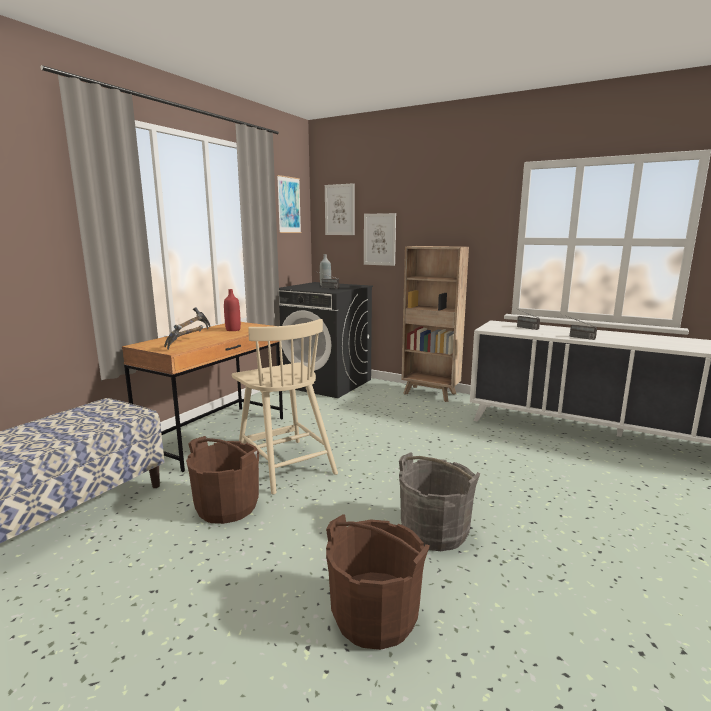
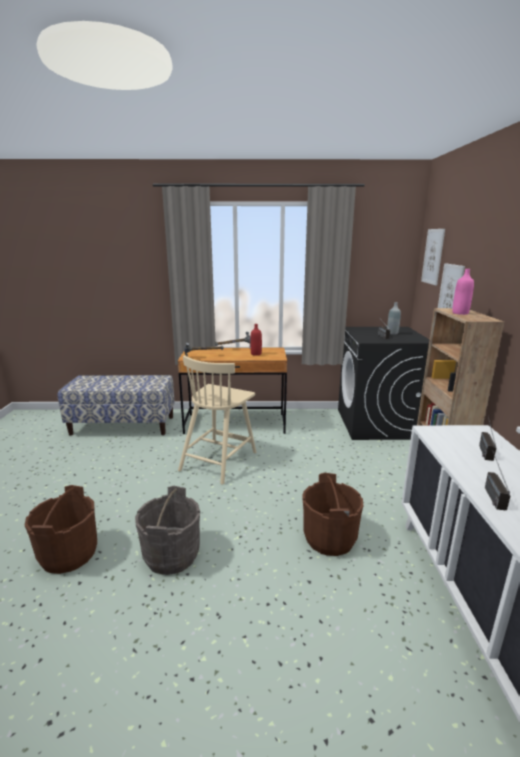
camera: 60 degrees right, 5 degrees up
(227, 507) = (155, 462): brown bucket -> brown bucket (330, 538)
(289, 205) = (383, 251): picture -> none
(432, 246) = (460, 313): none -> pink bottle

